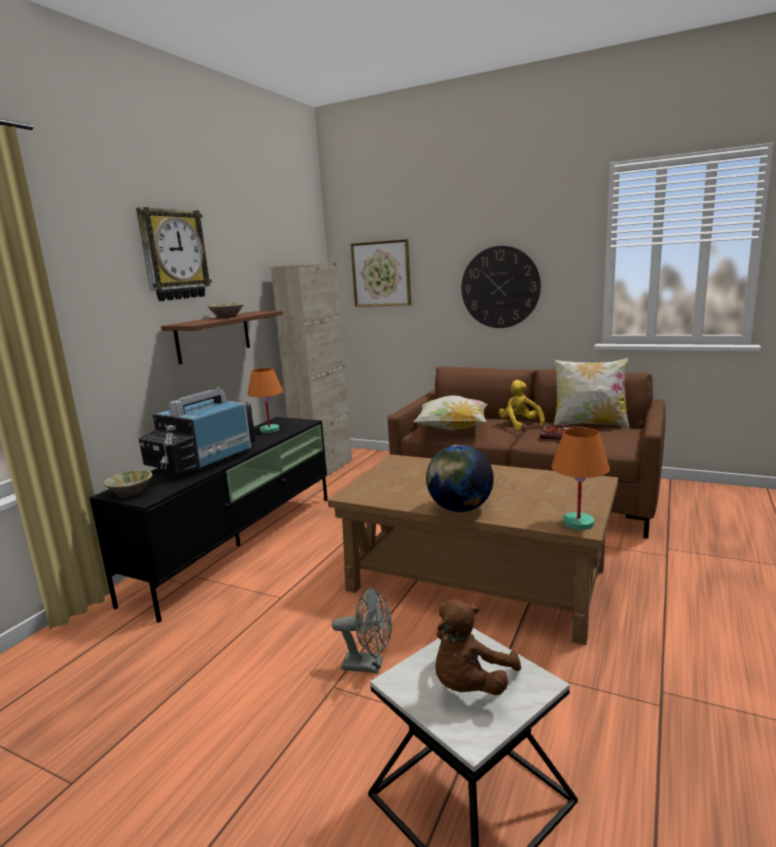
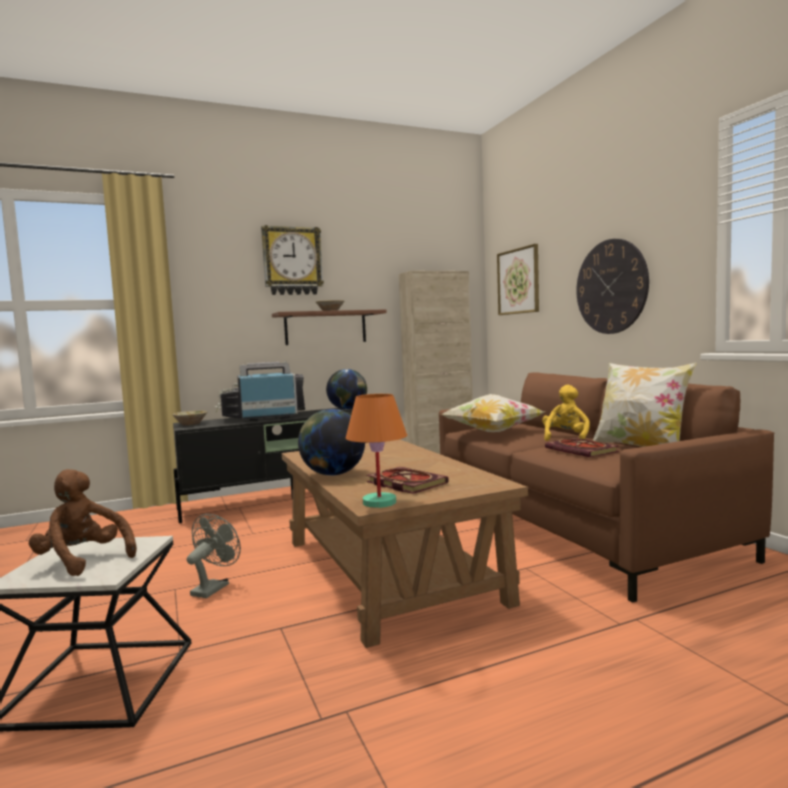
camera: 40 degrees right, 10 degrees down
(270, 430) = (348, 409): orange table lamp -> globe
(369, 665) = (213, 587): grey fan -> grey fan turned 120 degrees counterclockwise
(470, 685) = (83, 560): brown plush toy -> brown plush toy turned 45 degrees clockwise
(539, 499) = (404, 483): none -> book

